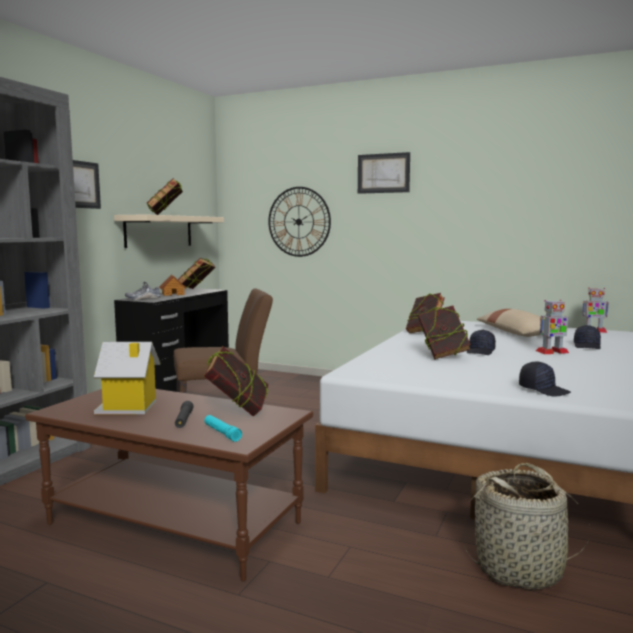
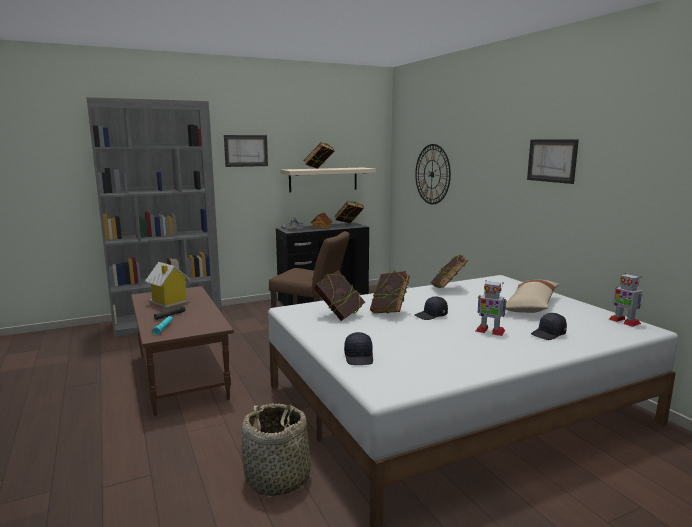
camera: 40 degrees right, 5 degrees up
(238, 411) = (202, 318): book -> book (339, 315)
(383, 173) = (485, 134): picture -> picture (552, 160)

